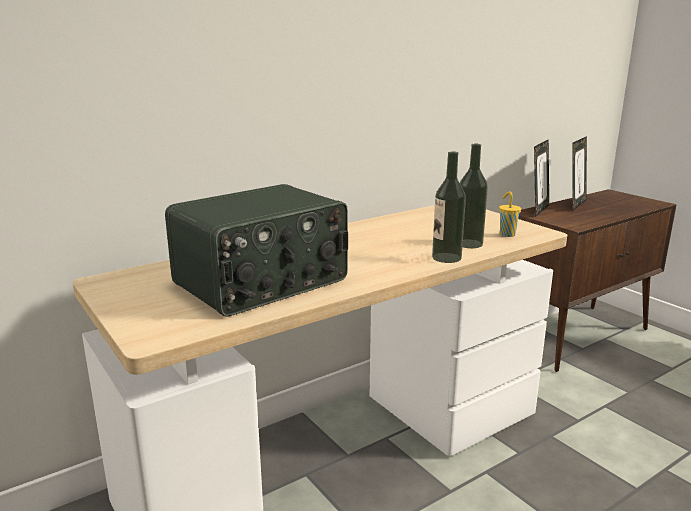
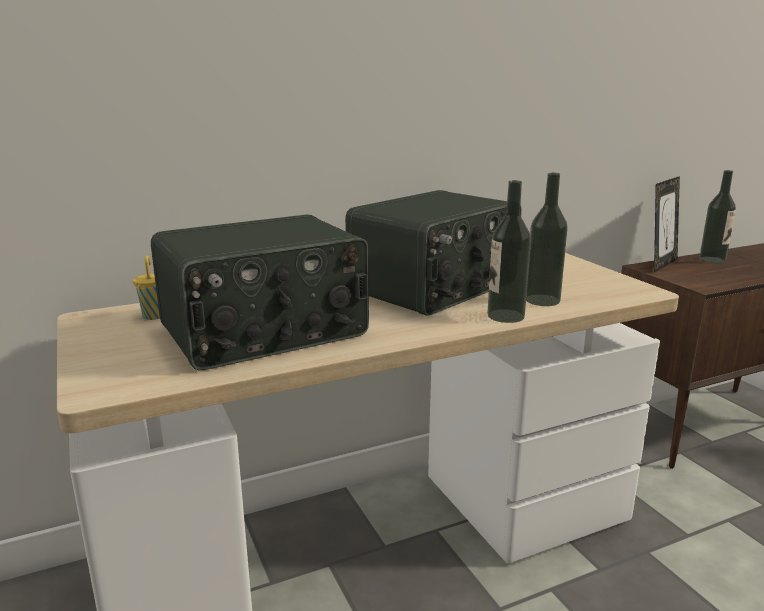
camera: 10 degrees right, 0 degrees up
(382, 238) = (436, 287): none -> radio
(506, 234) = (597, 291): yellow cup -> yellow cup (154, 316)
(575, 204) = (712, 260): picture frame -> bottle

